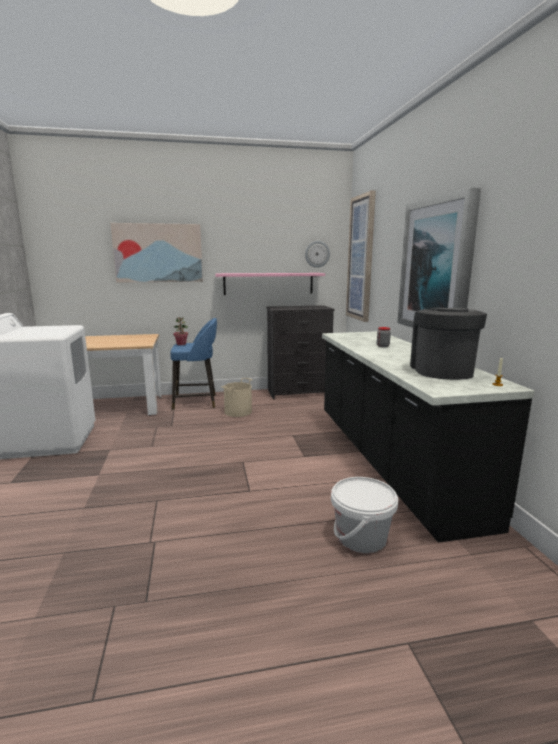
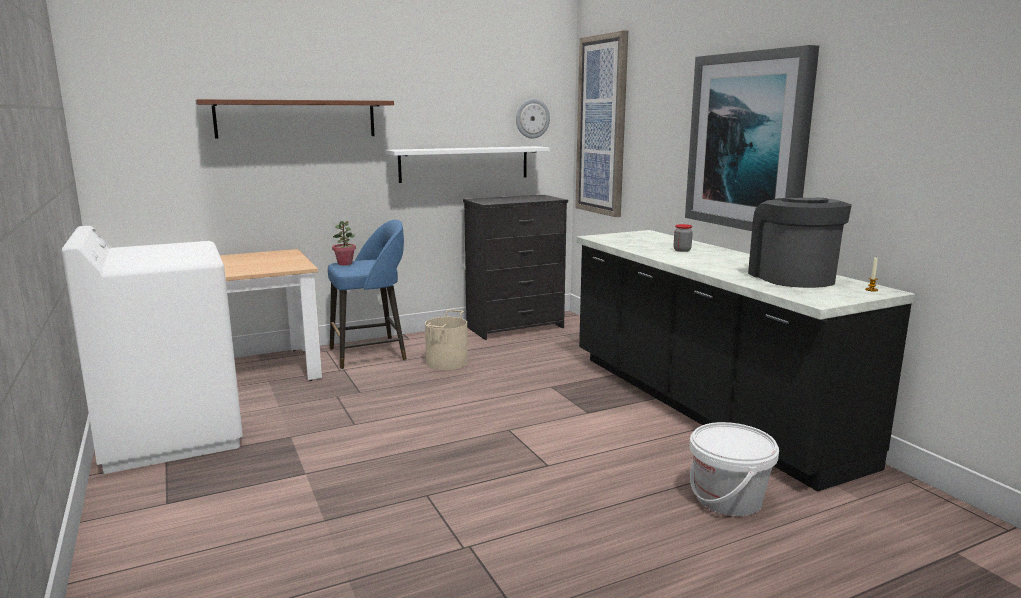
camera: 15 degrees left, 0 degrees up
(158, 253) = (296, 119): picture -> brown shelf
(268, 283) = (464, 164): pink shelf -> white shelf

